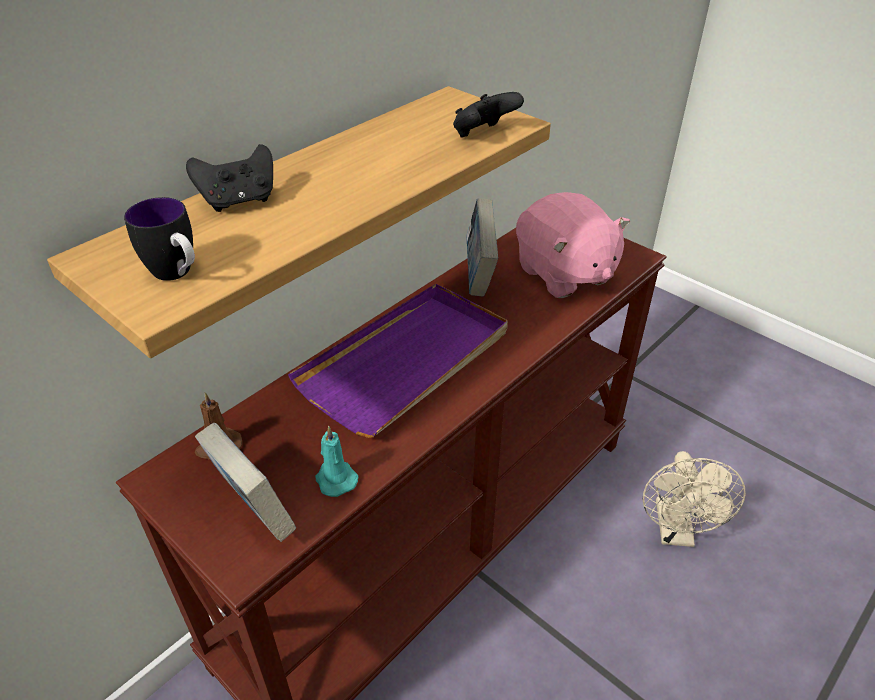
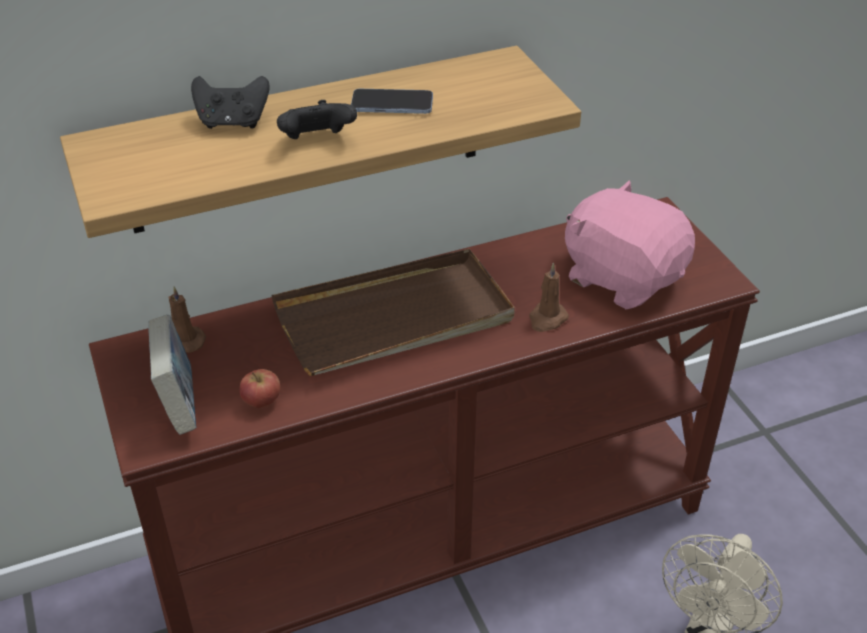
camera: 25 degrees right, 0 degrees up
(178, 275) = (141, 176): mug -> none
(335, 478) = (262, 402): turquoise candle -> apple
(384, 151) = (392, 104): none -> phone
(407, 361) = (395, 318): purple tray -> brown tray
(479, 275) = (529, 253): book -> none
(483, 135) = (500, 109): black game controller -> black game controller (317, 141)
(532, 323) = (547, 319): none -> brown candle
(564, 274) = (622, 277): pink plush toy -> pink plush toy turned 135 degrees clockwise

